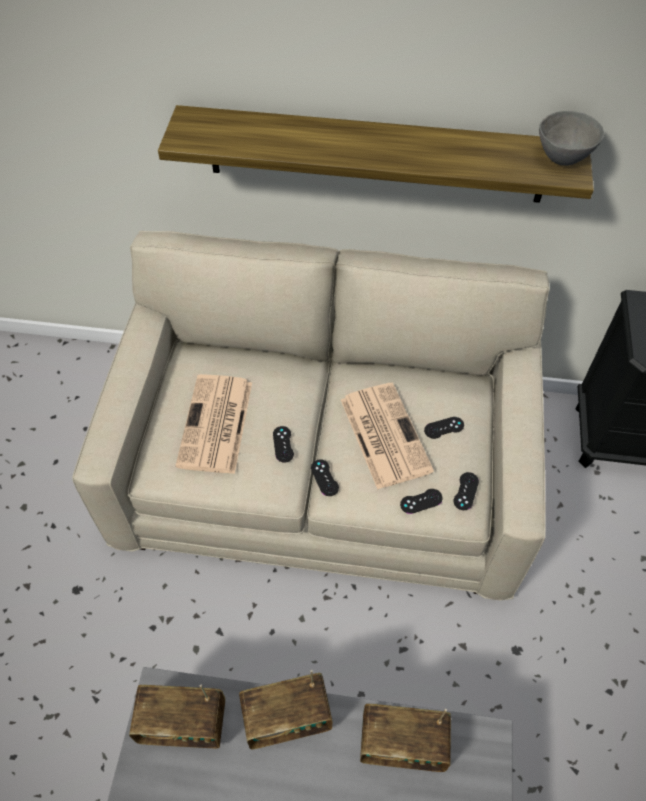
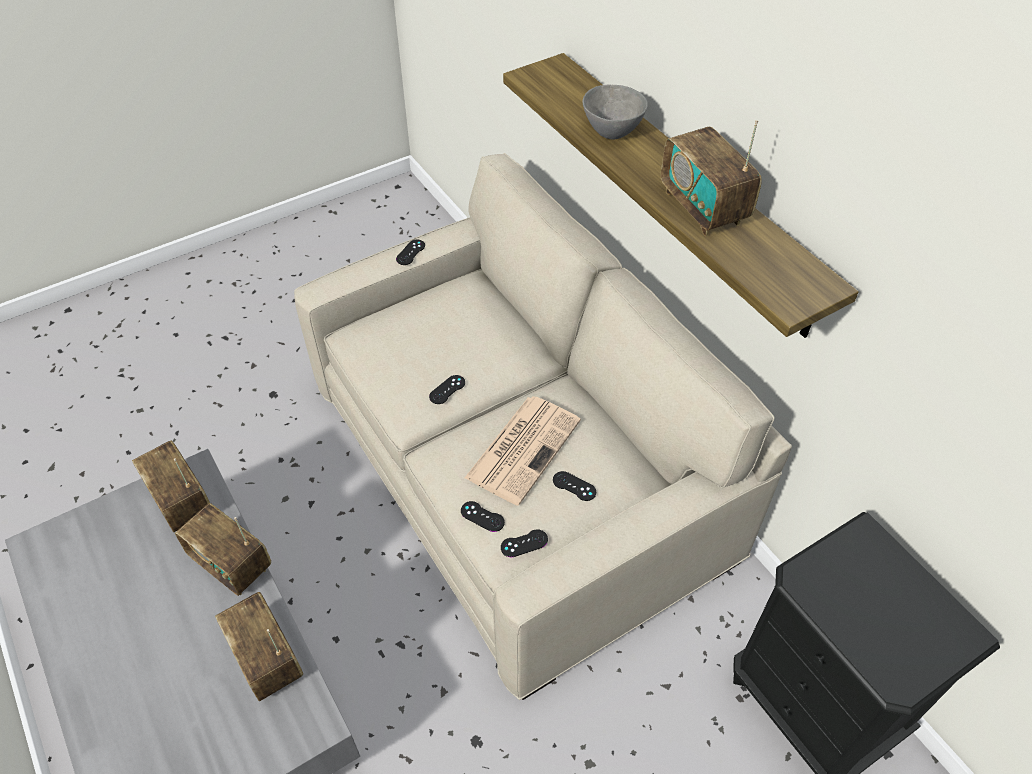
camera: 50 degrees right, 5 degrees down
(216, 425) = (423, 339): newspaper -> none
(324, 477) = (443, 437): black game controller -> black game controller (410, 252)
(440, 152) = (703, 208): none -> radio
(562, 159) = (802, 286): grey bowl -> grey bowl (611, 133)

